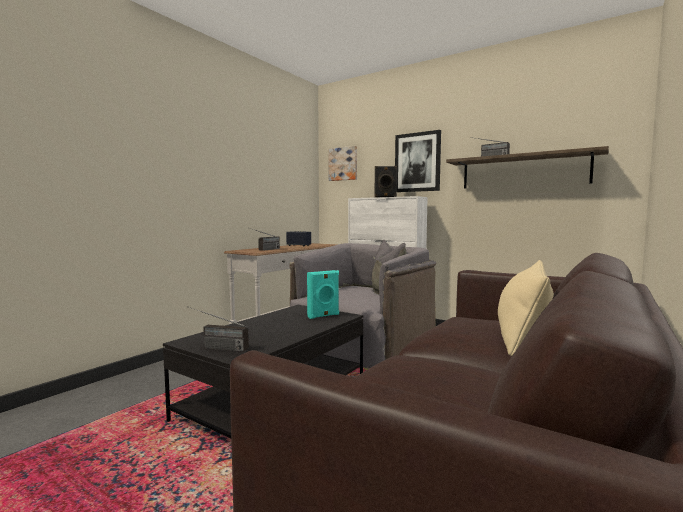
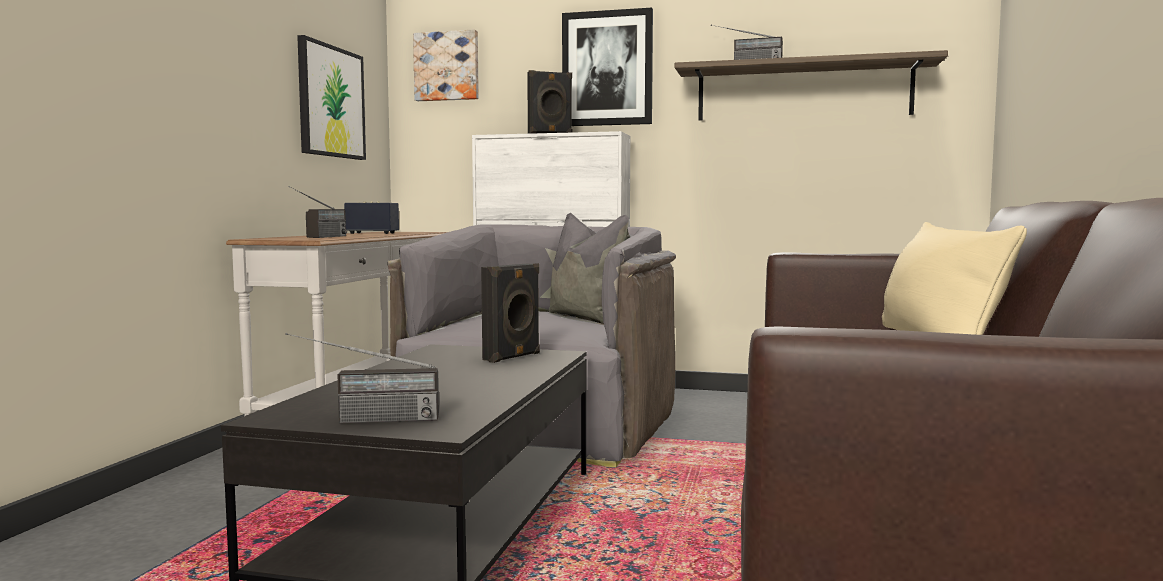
camera: 20 degrees left, 0 degrees up
(284, 185) = (331, 102): none -> picture
(323, 316) = (513, 357): turquoise speaker -> black speaker

